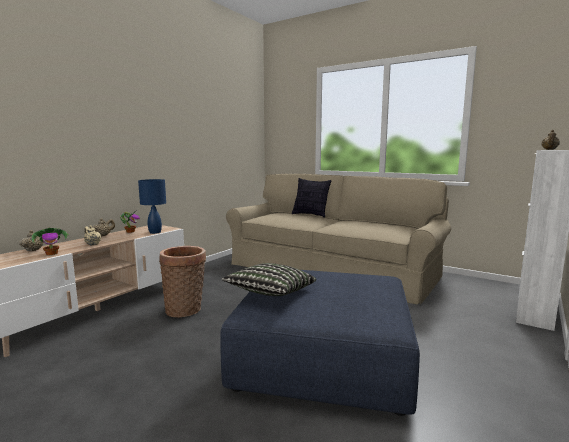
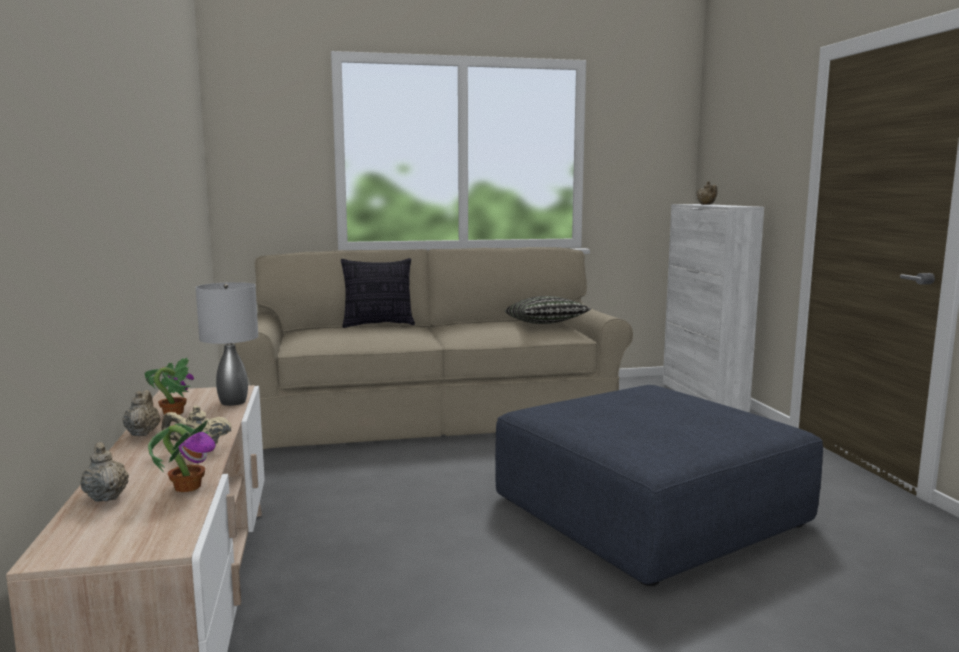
camera: 45 degrees left, 0 degrees up
(155, 232) = (234, 402): blue table lamp -> grey table lamp
(186, 310) = (359, 539): basket -> none
(270, 294) = (618, 437): pillow -> pillow (545, 324)

